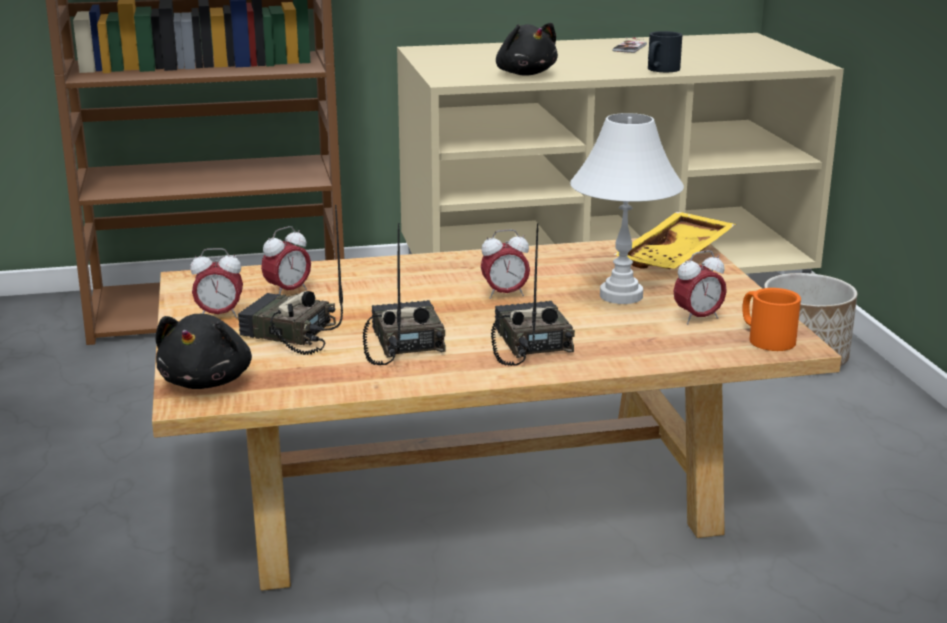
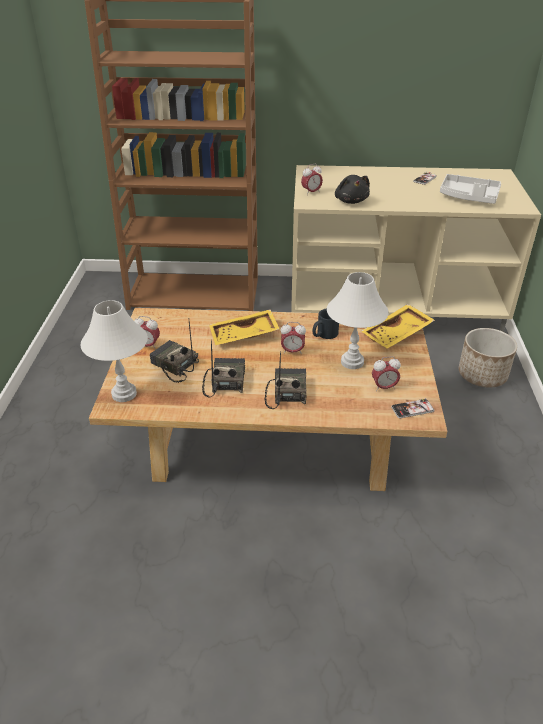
camera: 15 degrees right, 15 degrees up
(208, 381) = (123, 394): black plush toy -> white table lamp
(288, 292) = (187, 332): alarm clock -> alarm clock (311, 192)
(401, 285) = (244, 336): none -> yellow tray
(660, 70) = (429, 205): black mug -> black mug (324, 334)
(716, 60) = (468, 197): none -> grey tray
(765, 338) = (412, 409): orange mug -> phone

